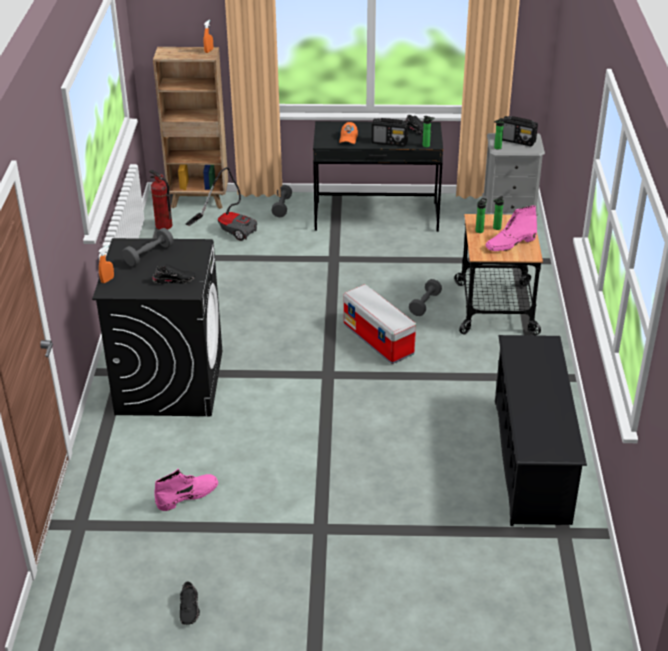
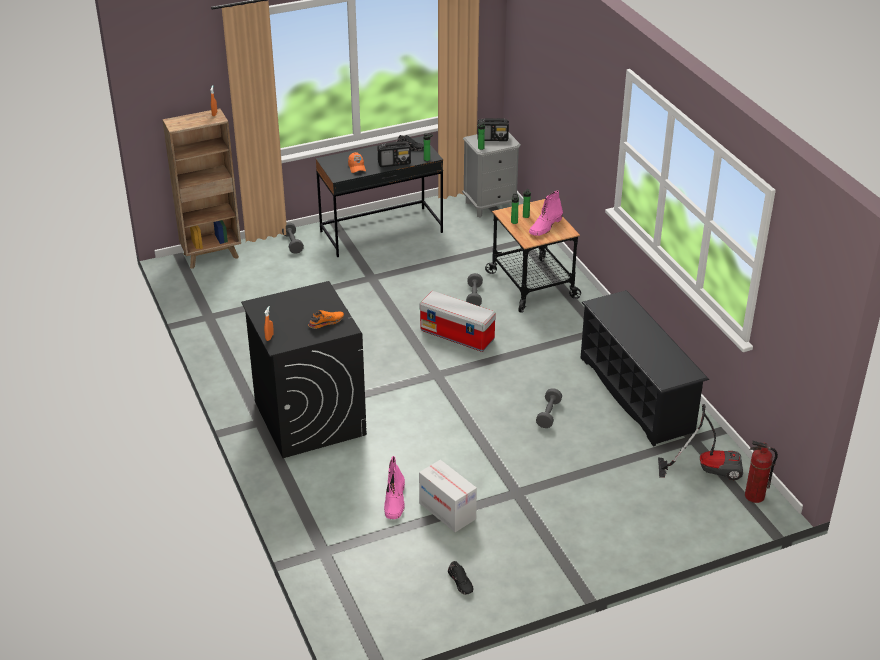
camera: 25 degrees left, 0 degrees up
(149, 255) = (286, 307): grey dumbbell -> grey dumbbell (548, 414)
(163, 226) = (197, 286): fire extinguisher -> fire extinguisher (754, 496)
(174, 279) = (326, 322): black shoe -> orange shoe
(188, 495) = (395, 501): pink boot -> pink boot turned 150 degrees clockwise
(229, 228) = (259, 274): vacuum cleaner -> vacuum cleaner (707, 468)
(232, 524) = (447, 511): none -> cardboard box

